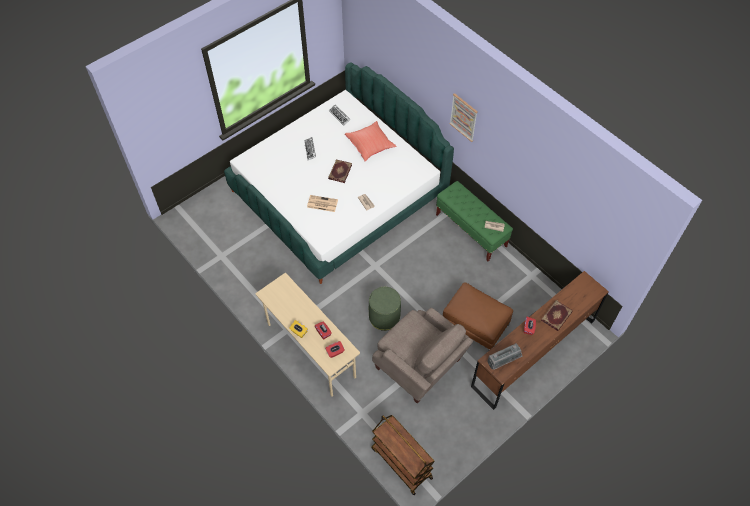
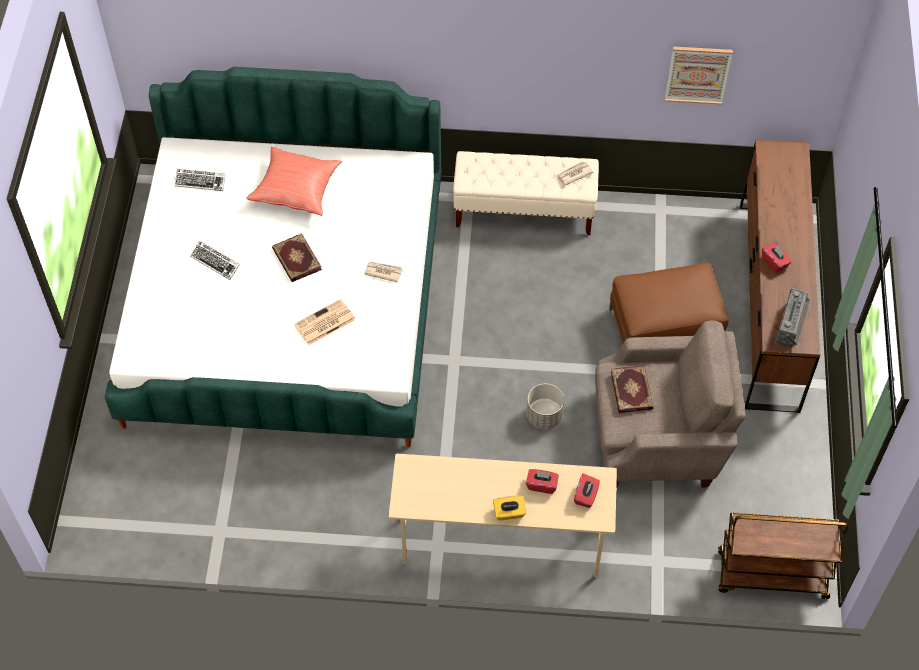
camera: 45 degrees left, 0 degrees up
(384, 317) = (544, 416): green ottoman -> grey planter
(464, 117) = (445, 38): picture -> picture (698, 74)
(471, 230) = (524, 211): green bench -> beige bench
(557, 316) = (788, 220): book -> book (632, 390)

